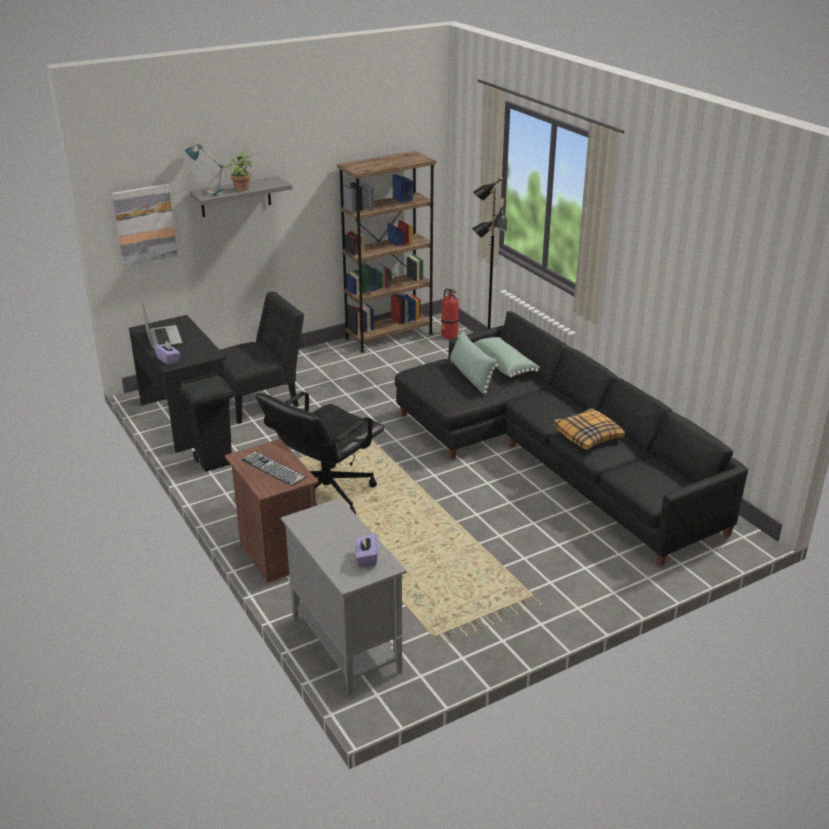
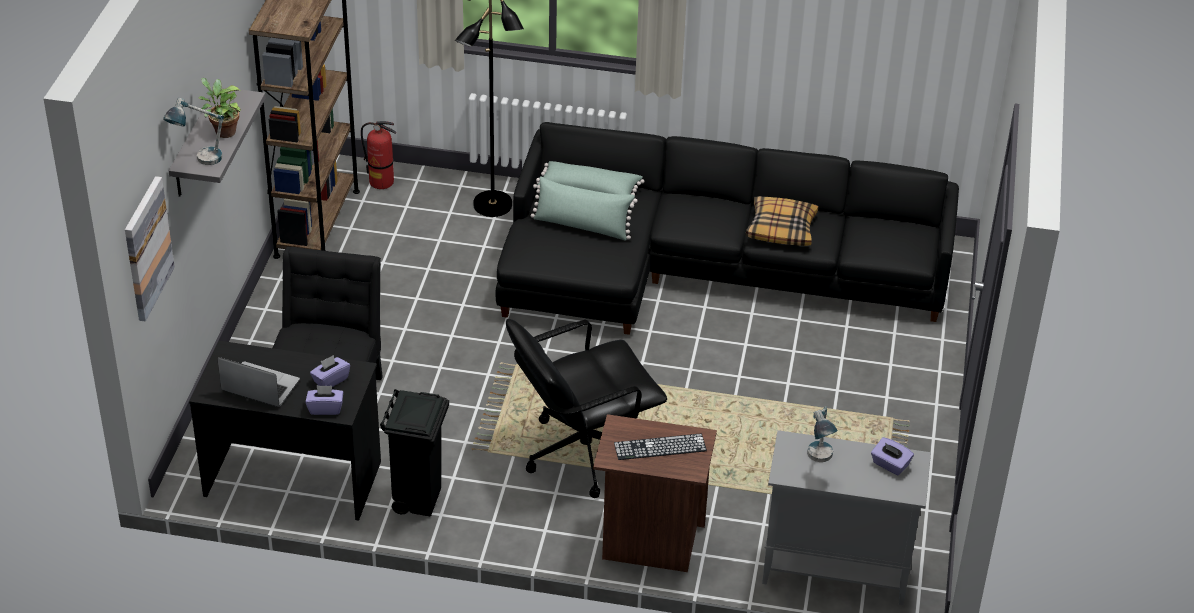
camera: 50 degrees left, 10 degrees up
(193, 351) = (330, 380): none -> purple tissue box
(325, 493) = (583, 452): black office chair -> black office chair turned 75 degrees clockwise
(330, 527) = (819, 461): none -> table lamp

